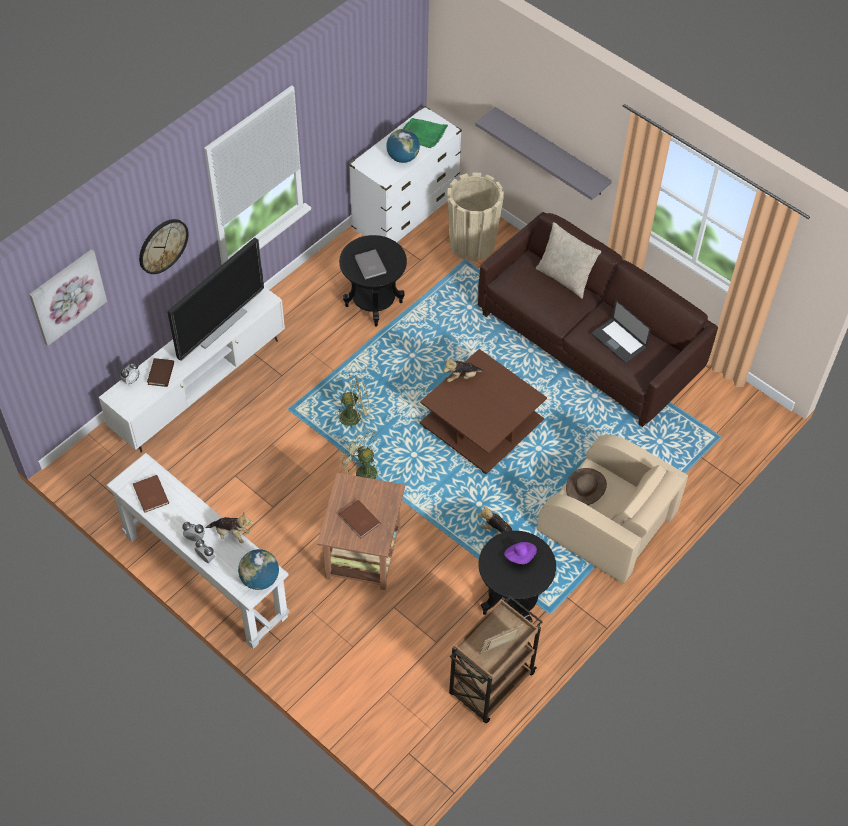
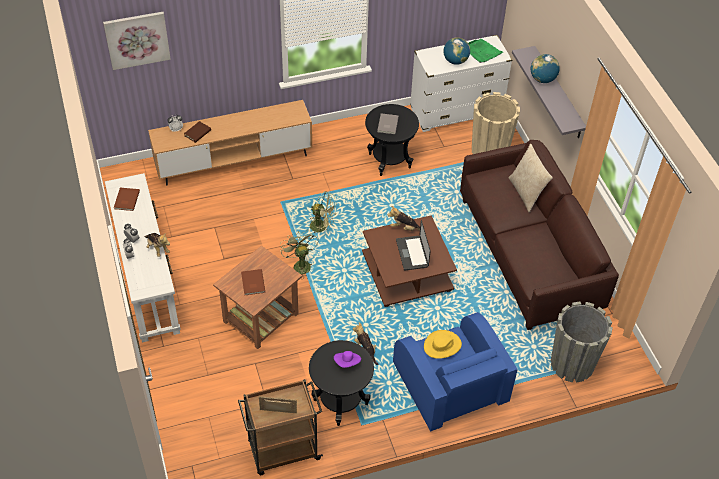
camera: 30 degrees right, 5 degrees down
(163, 246) = (229, 39): wall clock -> none
(200, 387) = (234, 162): white tv stand -> brown tv stand
(219, 325) = (258, 120): television -> none
(260, 579) = (153, 286): globe -> globe (542, 79)
(586, 487) = (442, 345): brown hat -> yellow hat
(607, 525) = (450, 385): beige armchair -> blue armchair
(618, 341) = (535, 253): laptop -> laptop (412, 253)
(707, 441) = (572, 364): none -> grey planter

